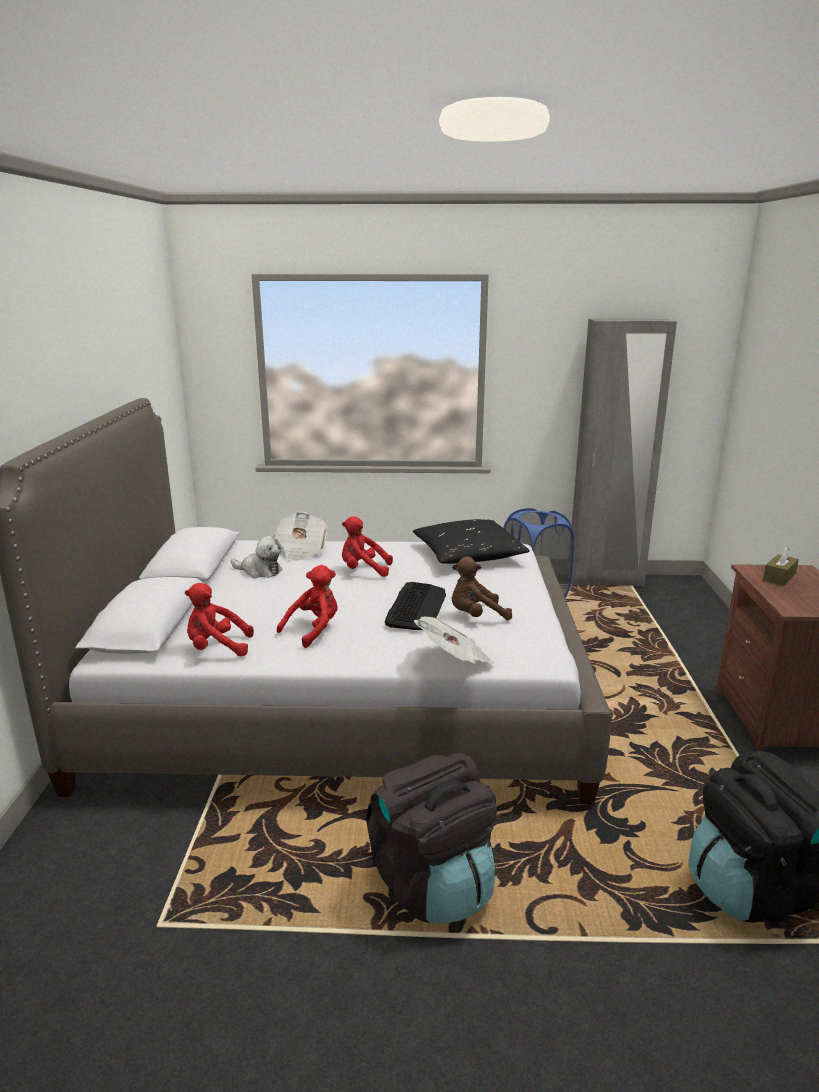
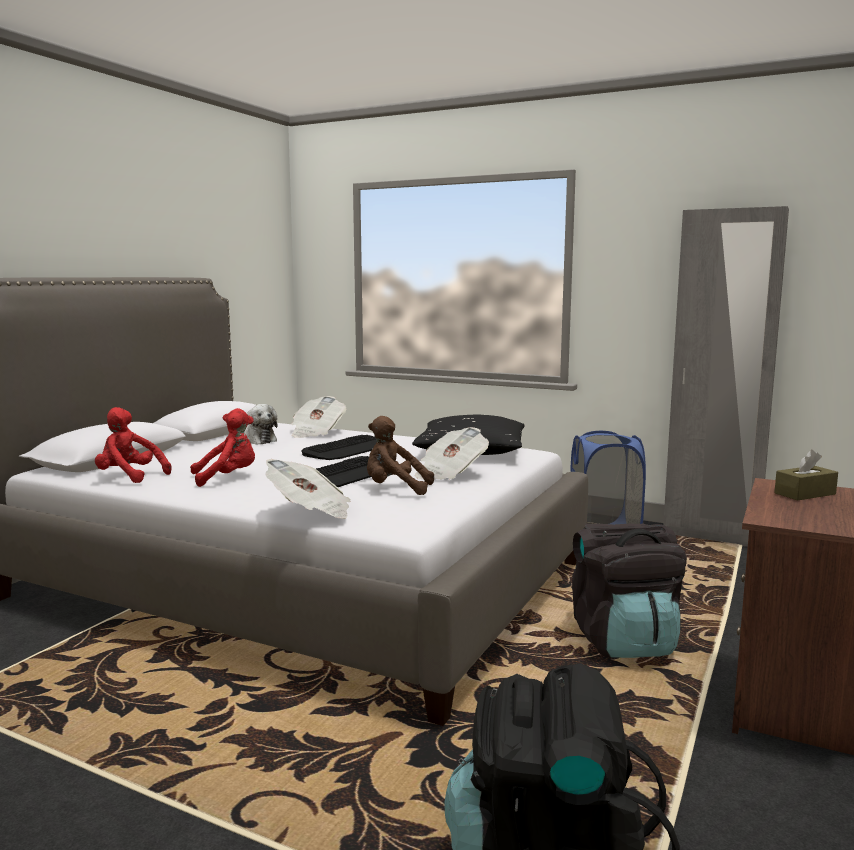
camera: 25 degrees right, 10 degrees down
(363, 570) = (347, 449): red plush toy -> keyboard
(432, 883) = (188, 744): black backpack -> black backpack (624, 641)
(490, 587) = (449, 473): none -> newspaper

